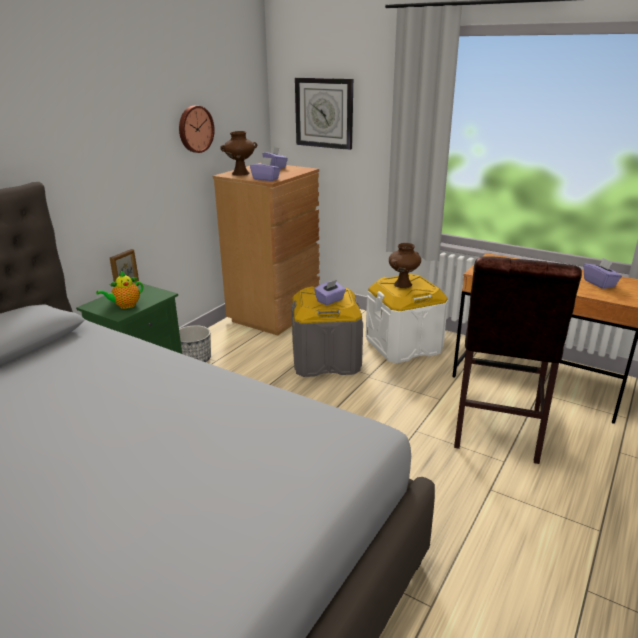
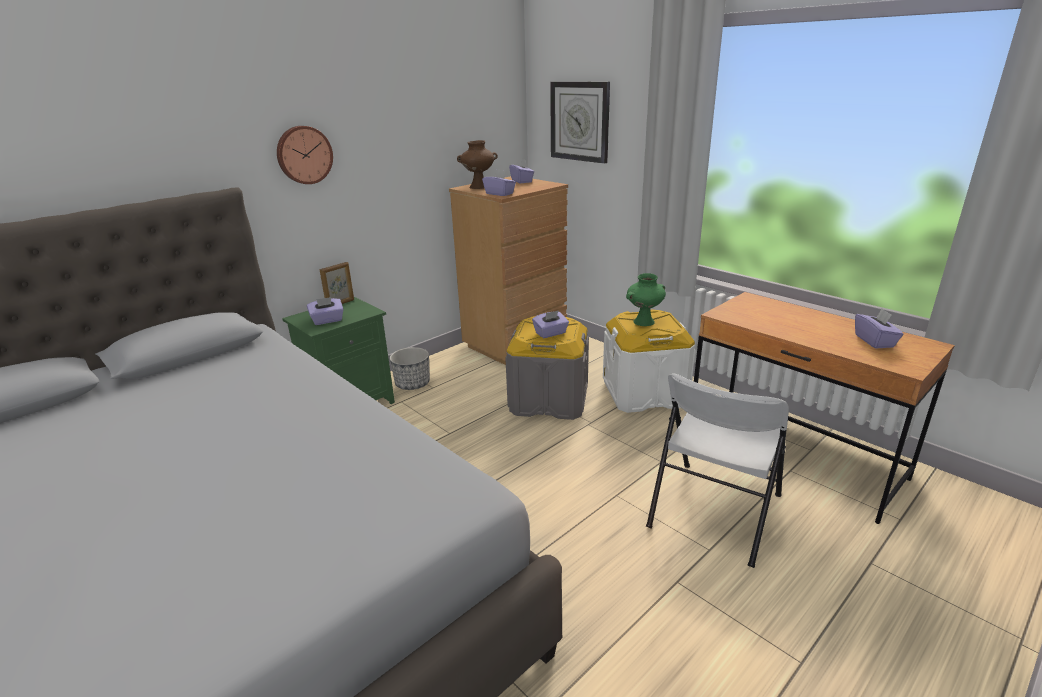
camera: 15 degrees right, 0 degrees up
(125, 306) = (327, 320): teapot -> purple tissue box
(195, 129) = (430, 137): wall clock -> wall clock (304, 155)
(403, 285) = (643, 322): brown vase -> green vase
(496, 431) = (714, 511): brown stool -> white chair

